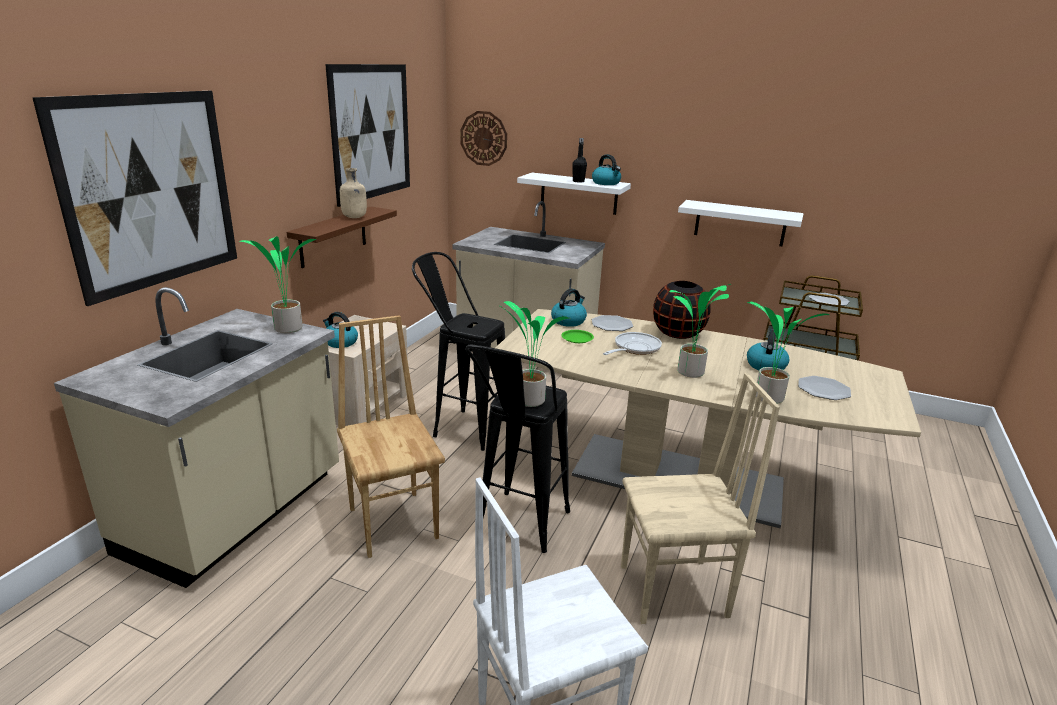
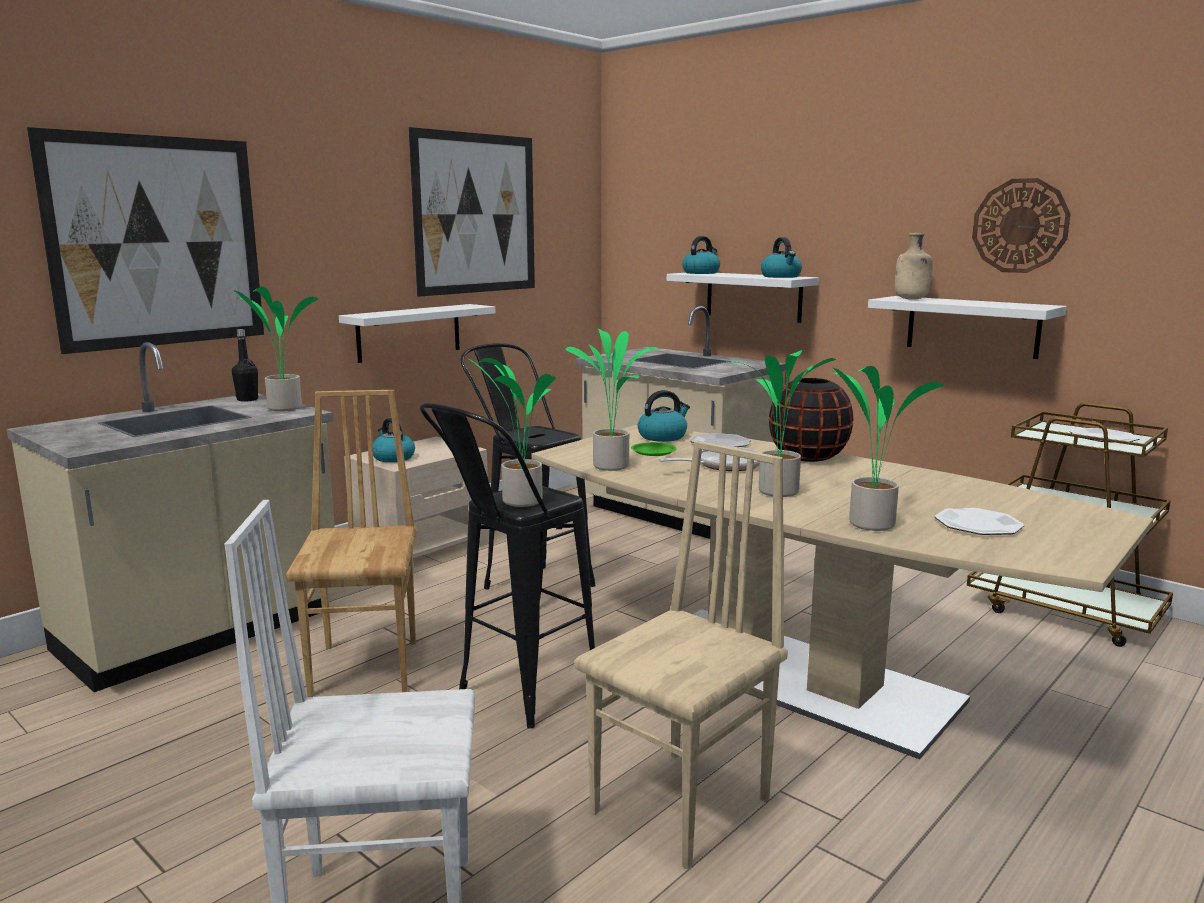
camera: 20 degrees right, 10 degrees down
(333, 236) = (409, 332): brown shelf -> white shelf
(354, 217) = (434, 309): beige bottle -> beige bottle (911, 299)
(484, 138) = (641, 232): wall clock -> wall clock (1020, 226)
(563, 357) = (612, 466): none -> potted plant
(578, 181) = (743, 275): black bottle -> black bottle (247, 399)
(675, 592) = (684, 806): beige chair -> beige chair turned 60 degrees counterclockwise
(765, 365) = (909, 494): kettle -> kettle (701, 273)

